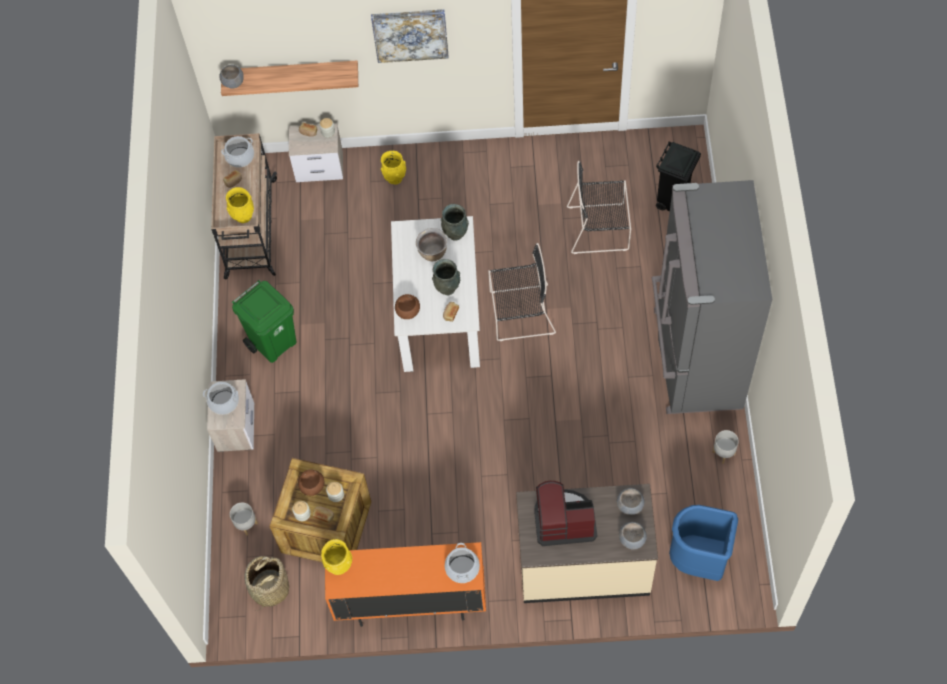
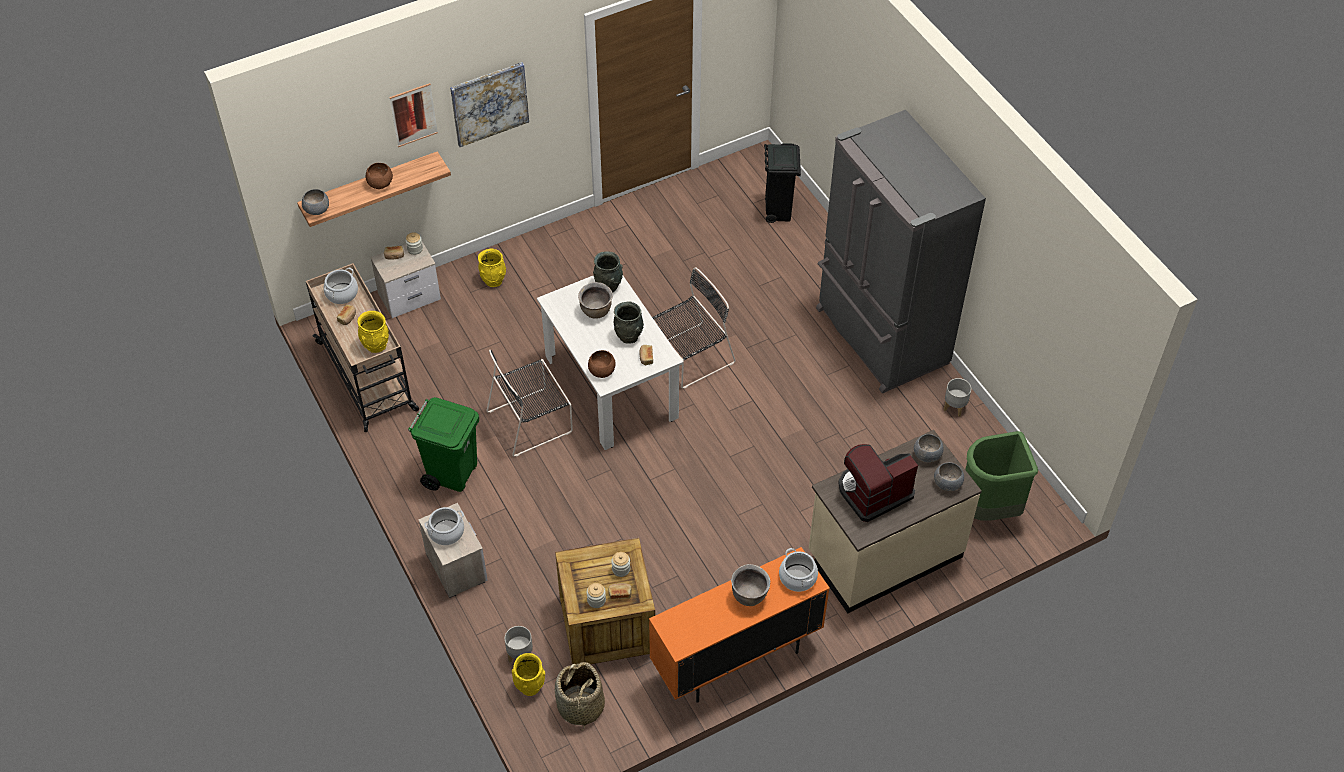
camera: 30 degrees left, 10 degrees down
(311, 486) = (591, 571): brown bowl -> brown bowl (380, 183)
(334, 27) = (413, 115): none -> picture
(339, 564) = (670, 624): yellow vase -> yellow vase (529, 685)
(414, 567) = (749, 595): none -> brown cooking pot
(600, 228) = (723, 257): black chair -> black chair (532, 421)
(698, 561) = (989, 508): blue trash can -> green trash can

